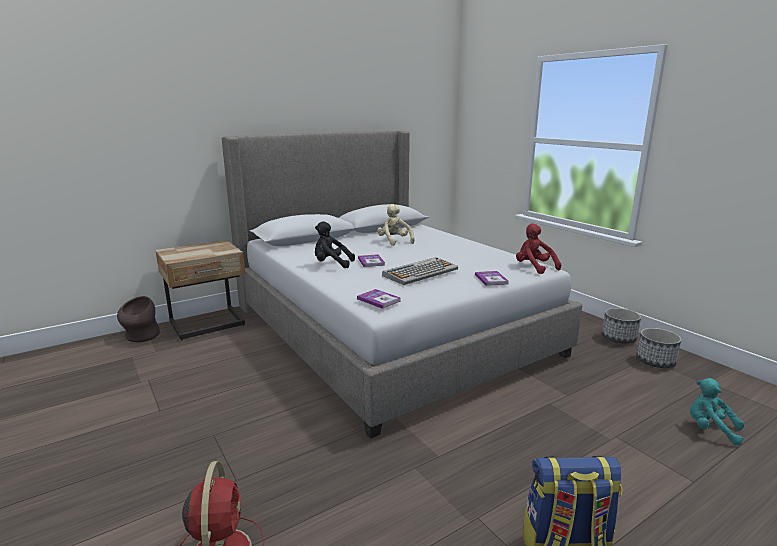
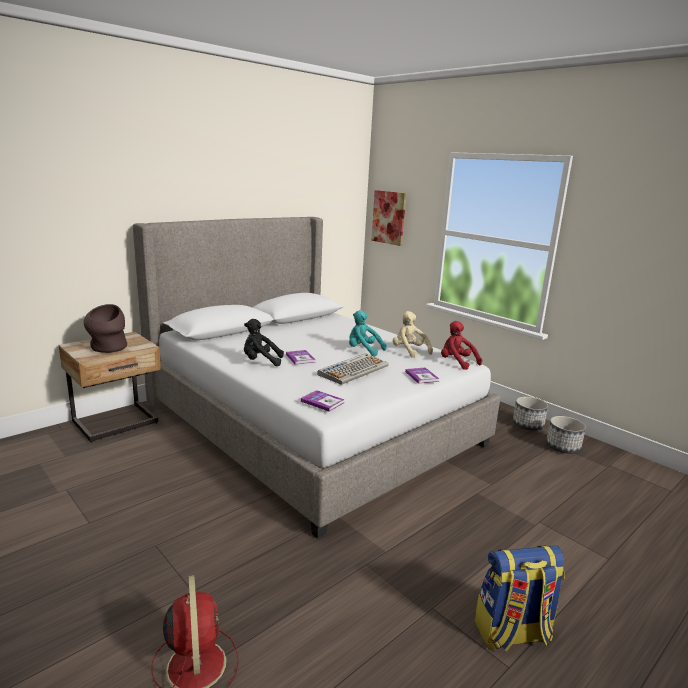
camera: 10 degrees left, 0 degrees up
(141, 337) = (44, 441): brown vase -> brown vase (108, 349)
(394, 241) = (315, 334): beige plush toy -> beige plush toy (409, 351)
(479, 130) = (389, 217): none -> picture
(710, 429) = (616, 510): turquoise plush toy -> turquoise plush toy (363, 350)

